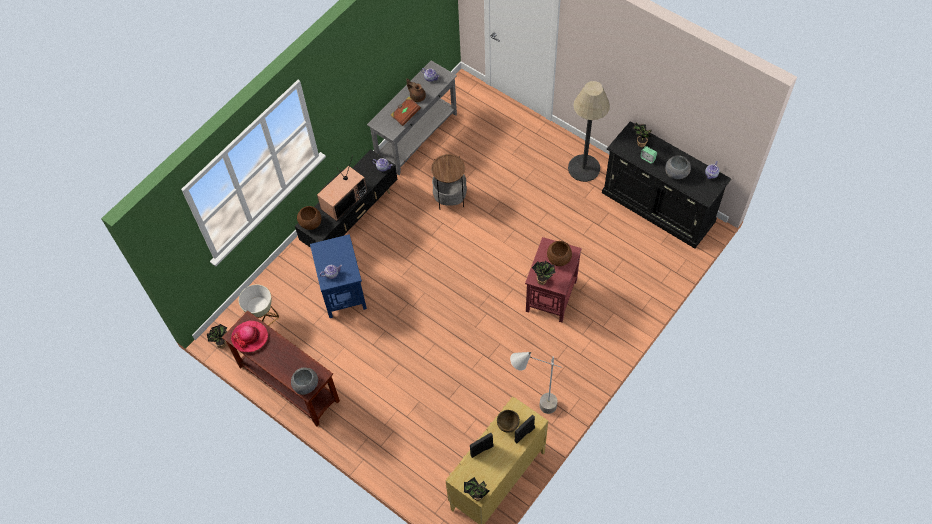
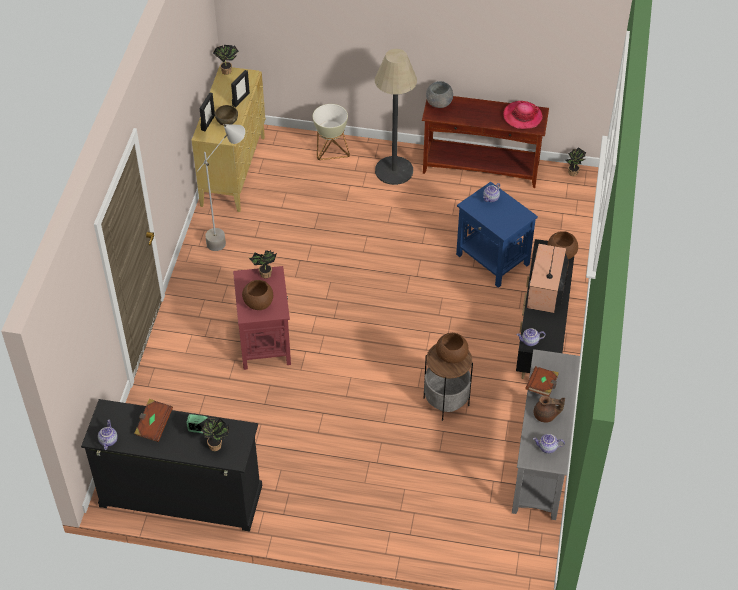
camera: 150 degrees right, 10 degrees down
(263, 320) = (551, 206): planter -> planter (331, 152)
(445, 169) = (451, 355): none -> brown bowl
(584, 168) = (300, 508): floor lamp -> floor lamp (394, 170)
(676, 173) = (154, 425): grey bowl -> brown book

